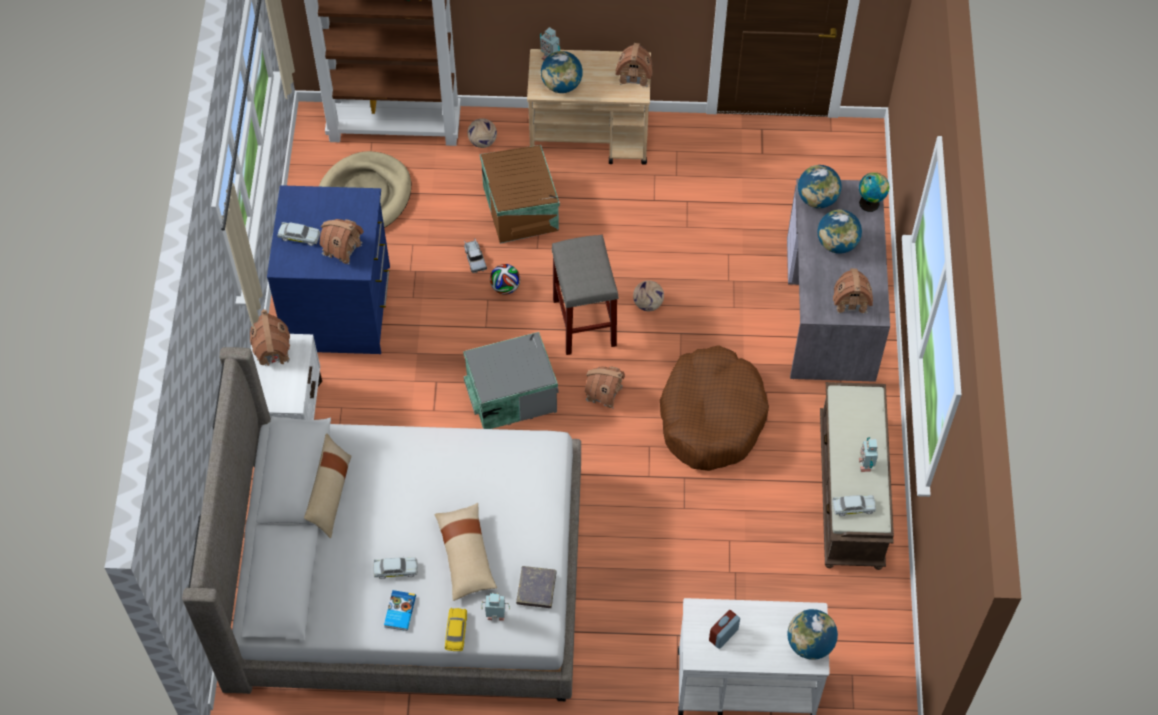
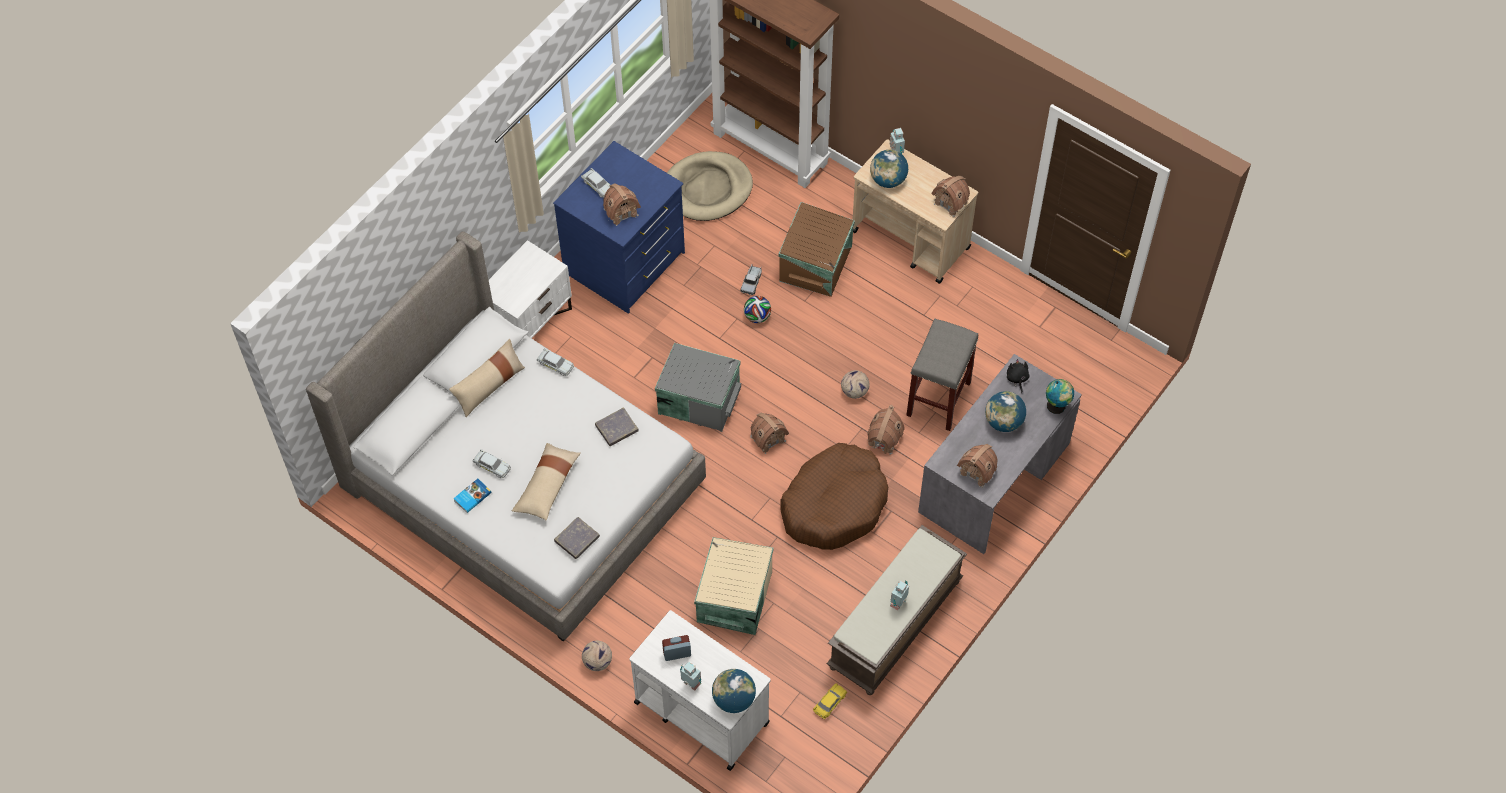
camera: 35 degrees right, 0 degrees up
(272, 351) = (530, 261): toy house -> toy house (883, 439)
(456, 631) = (499, 534): yellow toy car -> yellow toy car (830, 703)
(482, 142) = (827, 196): football -> football (597, 662)
(488, 460) = (616, 428): none -> grey book
(496, 617) = (533, 541): toy robot -> toy robot (691, 684)
(583, 322) = (795, 376): grey stool -> grey stool (938, 398)
(689, 558) = (733, 597): none -> beige storage box
(817, 199) = (1017, 378): globe -> black plush toy
(853, 507) = (862, 628): white toy car -> white toy car (555, 365)

